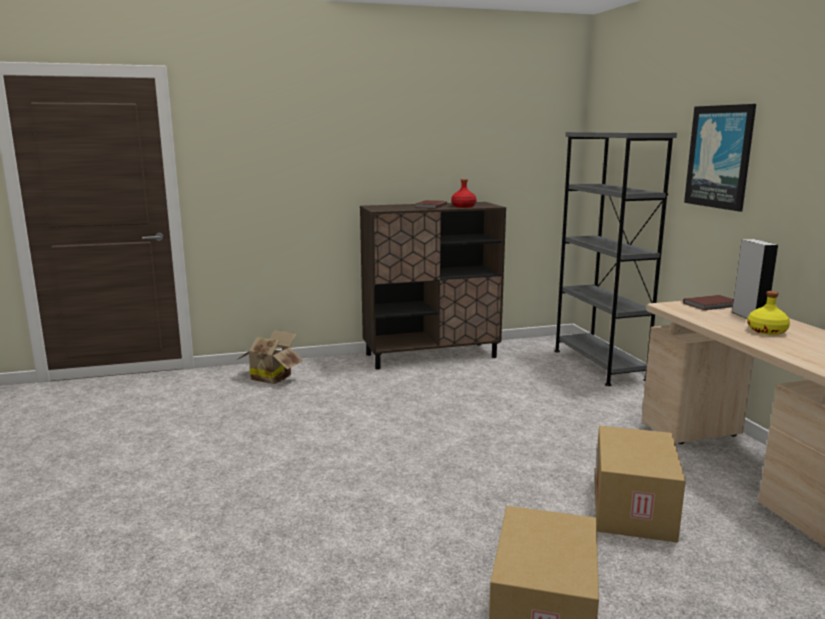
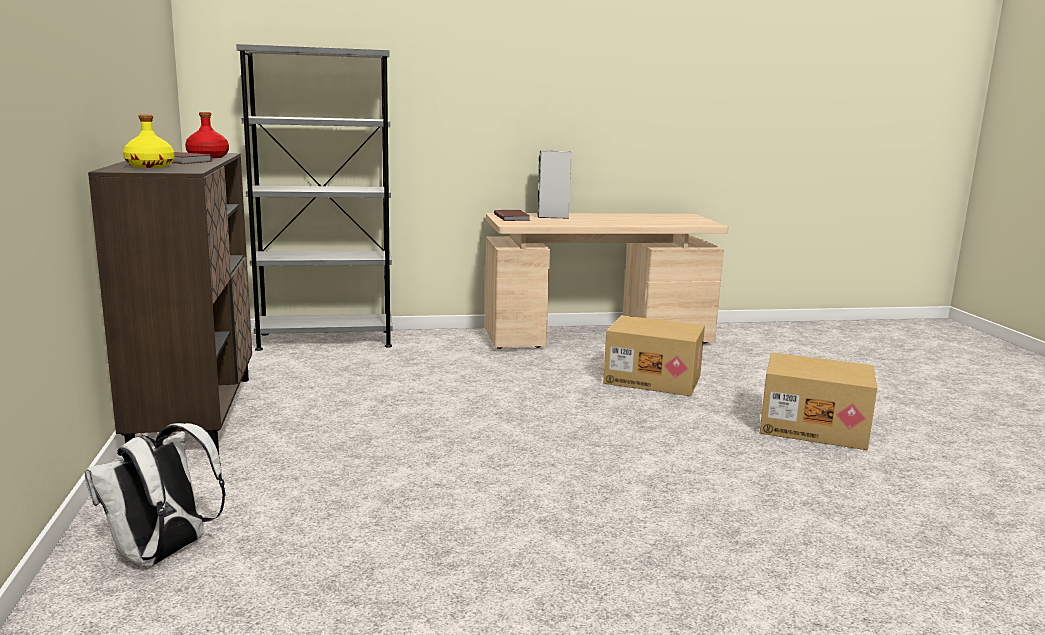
camera: 85 degrees left, 0 degrees up
(272, 377) = (163, 555): cardboard box -> white backpack
(720, 157) = (453, 79): picture -> none
(766, 331) = (595, 220): yellow bottle -> yellow bottle (150, 166)

